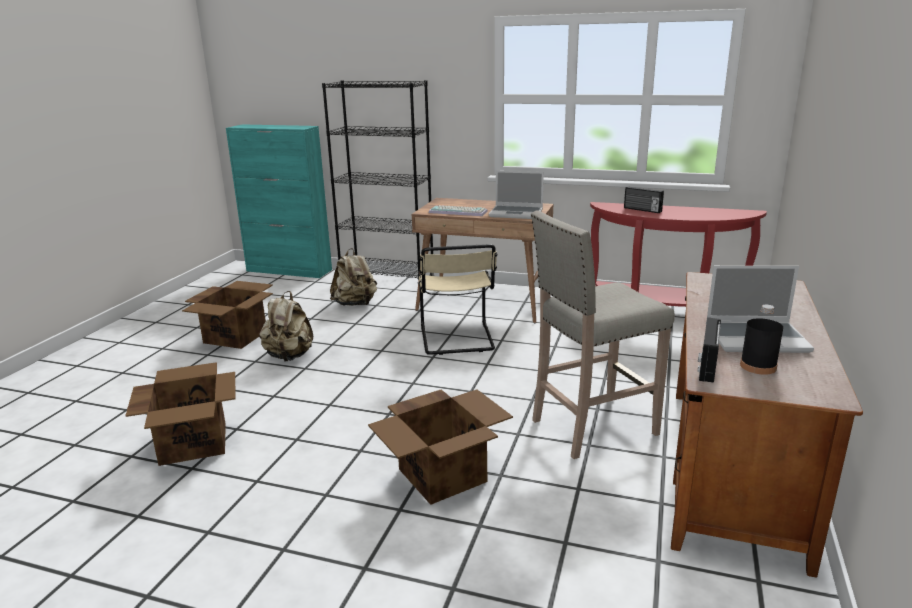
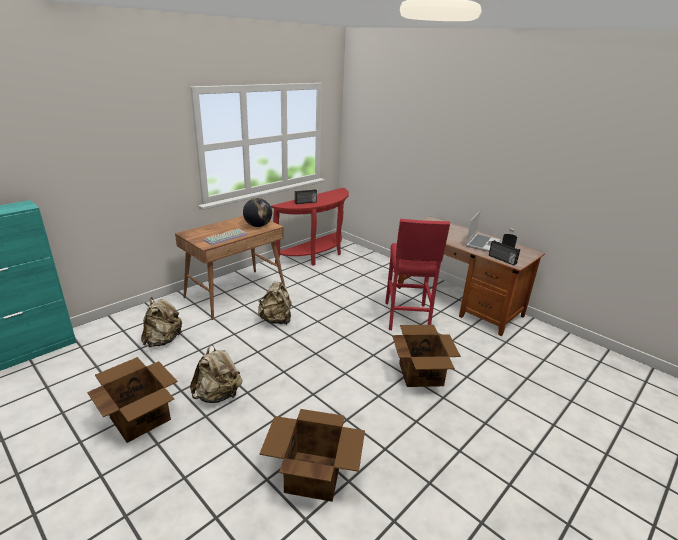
camera: 65 degrees left, 5 degrees up
(387, 281) = (141, 314): black bookcase -> none
(457, 340) = (276, 320): beige chair -> beige backpack
(517, 213) = (258, 226): laptop -> globe
(591, 427) = (406, 317): beige stool -> red stool

